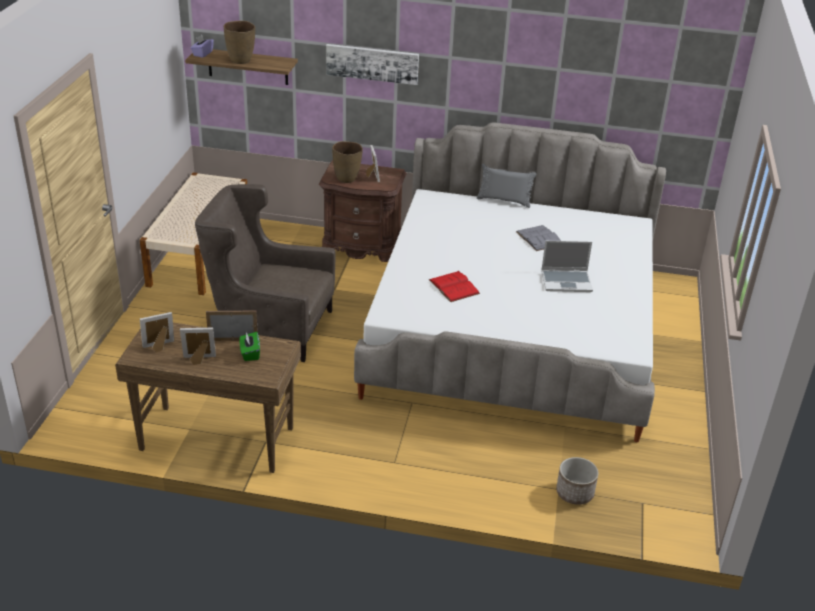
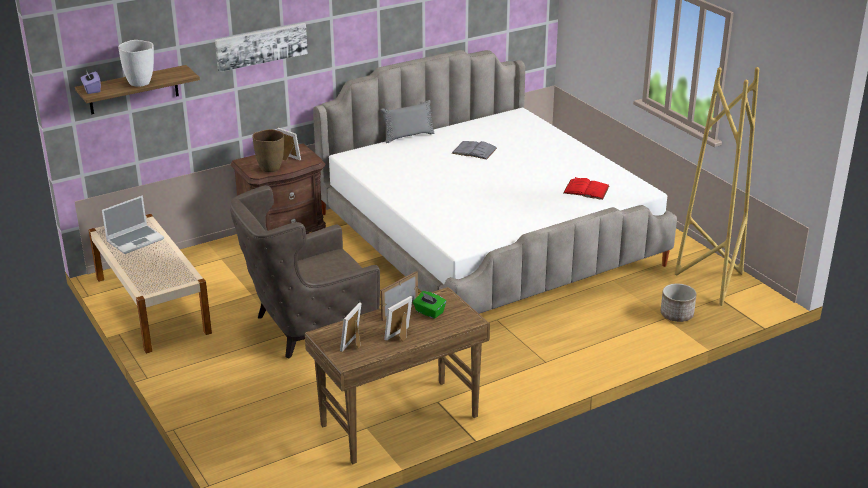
camera: 40 degrees left, 5 degrees down
(241, 61) = (140, 82): brown vase -> white vase
(454, 286) = (472, 207): red book -> red book (586, 189)
(567, 281) = (538, 169): laptop -> laptop (135, 240)
(656, 486) = (713, 284): none -> yellow clothes rack

